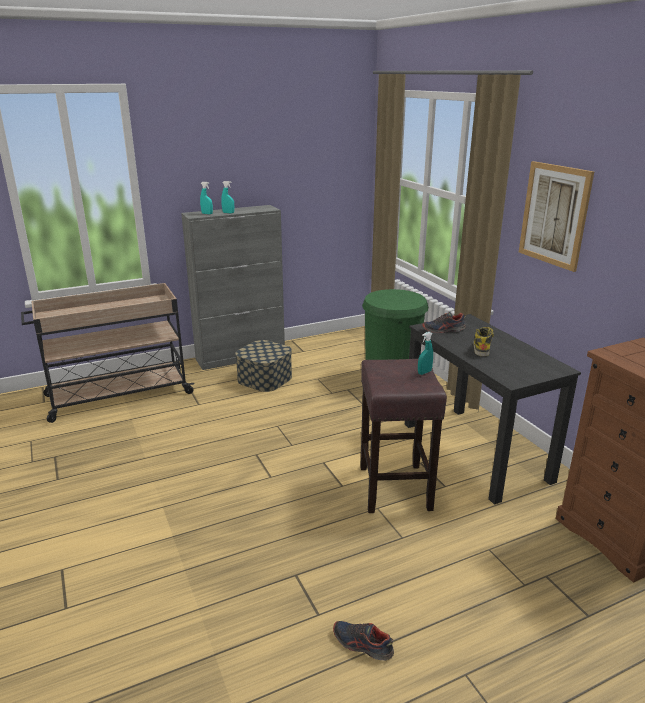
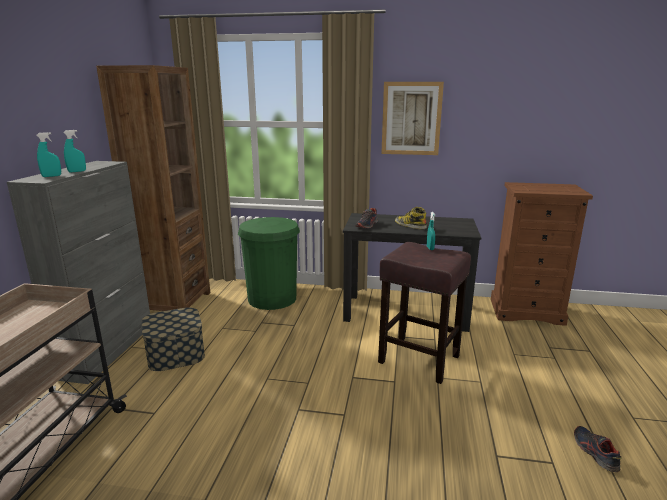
camera: 55 degrees left, 5 degrees down
(324, 345) = (175, 303): none -> brown bookcase
(362, 644) = (594, 452): shoe -> shoe turned 105 degrees clockwise

